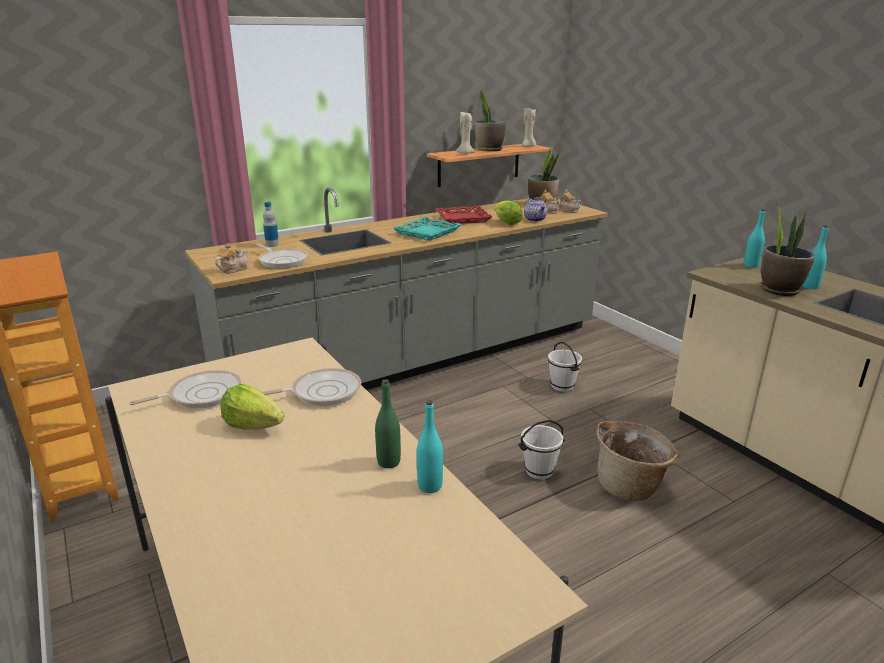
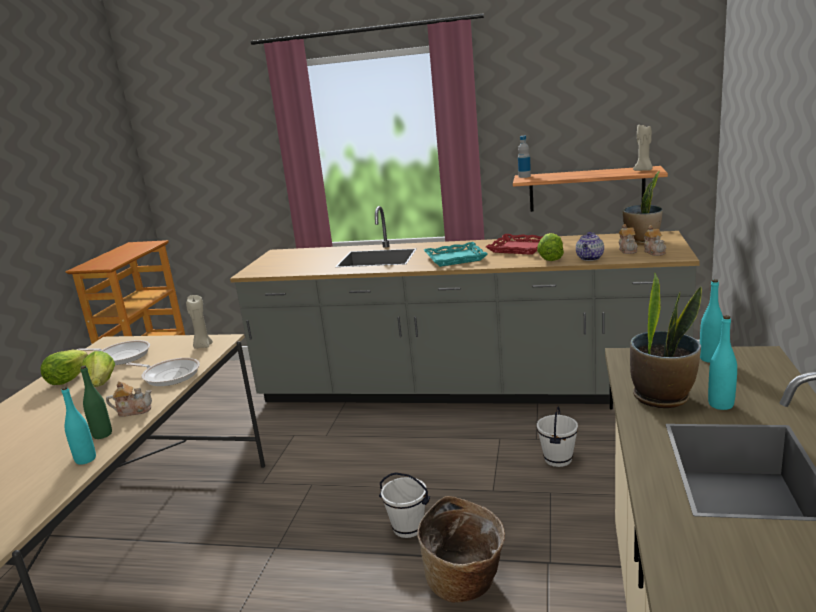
camera: 45 degrees right, 5 degrees down
(185, 437) = (67, 379): none -> lettuce
(233, 269) = (261, 269): teapot -> teapot (133, 410)
(272, 245) = (324, 253): bottle -> bottle (524, 176)
(282, 261) = (301, 267): frying pan -> none
(465, 153) = (548, 177): beige candle -> beige candle (203, 346)
(489, 150) = (586, 173): potted plant -> none

